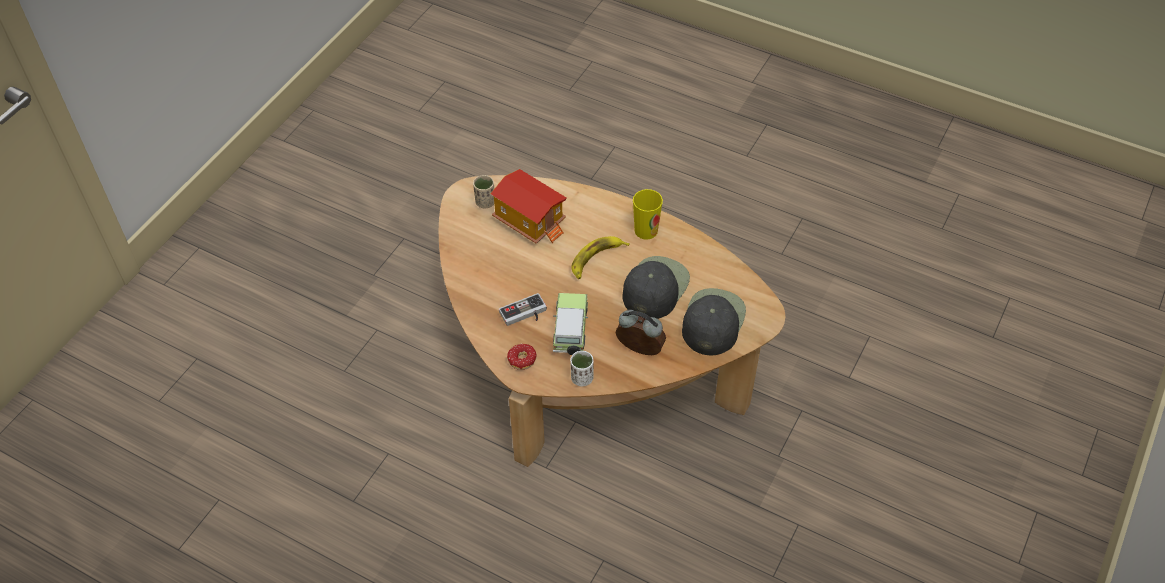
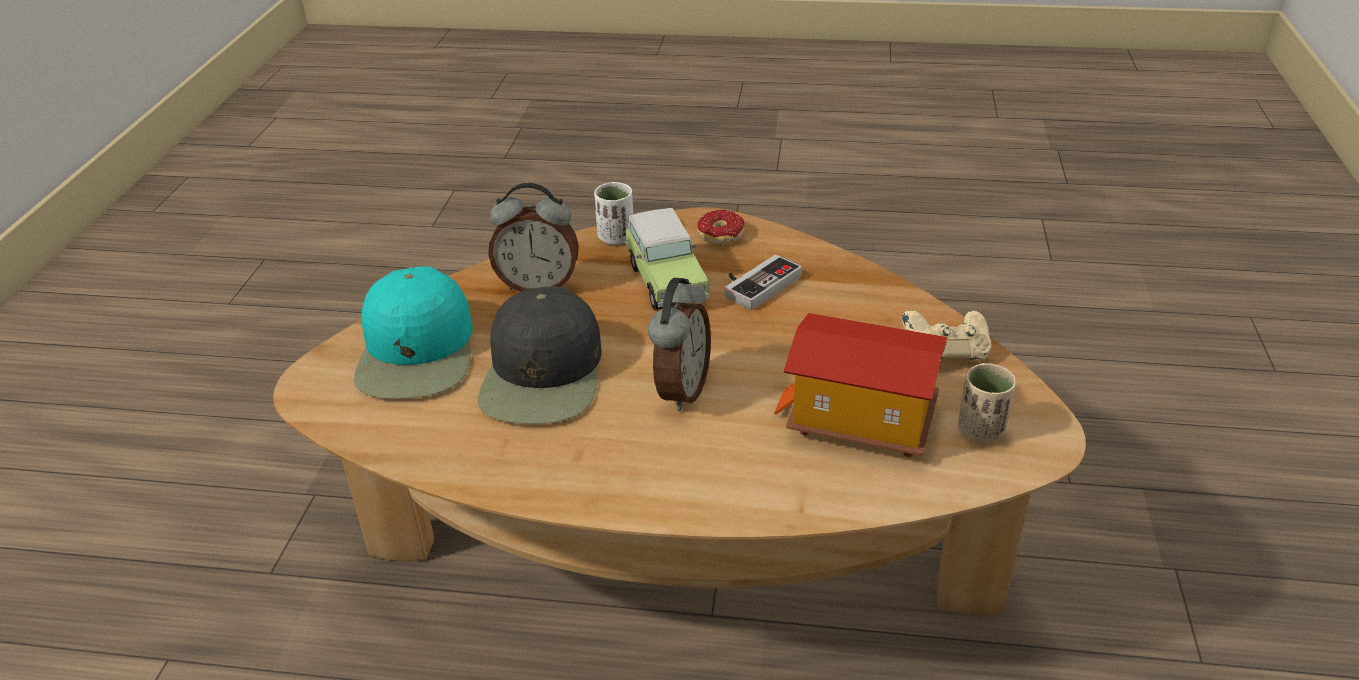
camera: 160 degrees right, 15 degrees down
(468, 242) = (945, 354): none -> beige game controller
(596, 259) = (680, 390): banana -> alarm clock
(646, 230) = (602, 470): cup -> none
(712, 321) = (417, 352): black cap -> turquoise cap

